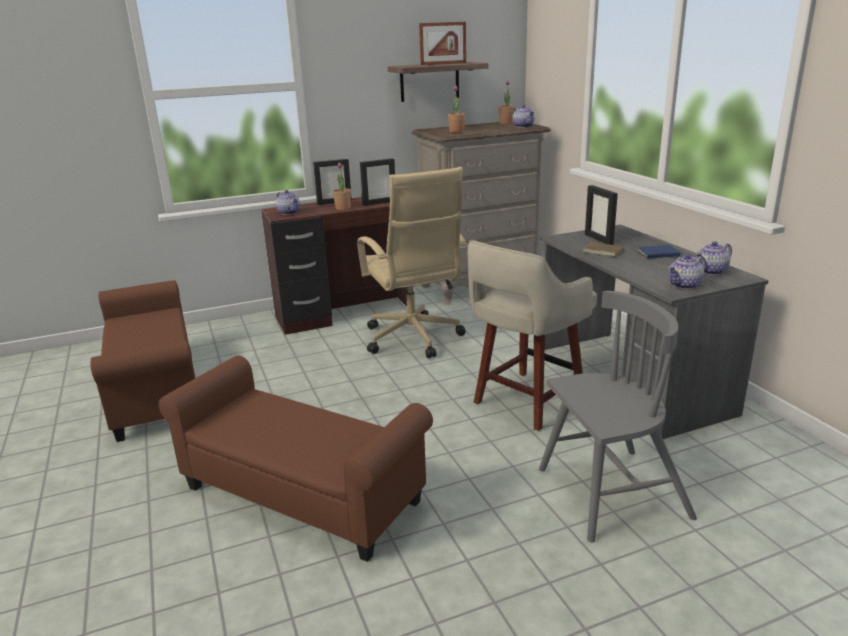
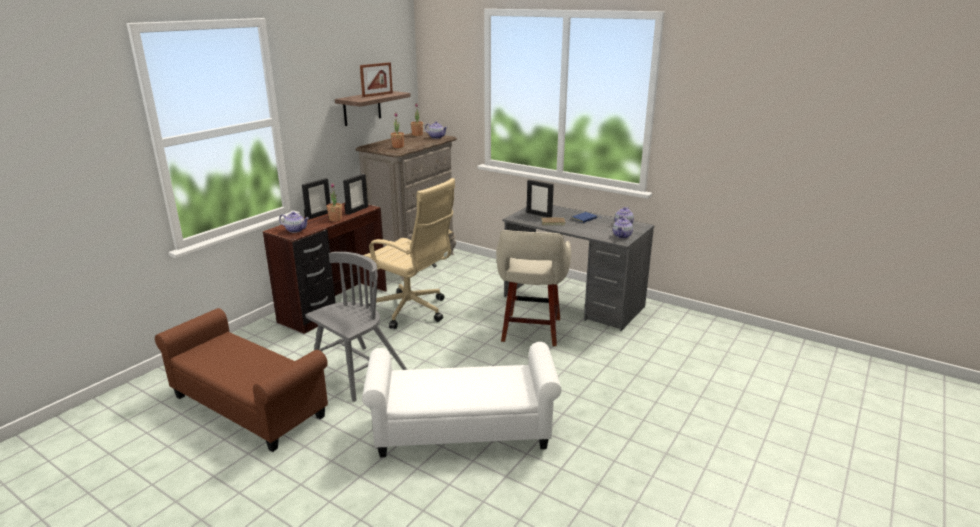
camera: 35 degrees left, 0 degrees up
(302, 494) = (463, 430): brown ottoman -> white ottoman
(605, 494) = (623, 368): grey chair -> grey chair (355, 375)

